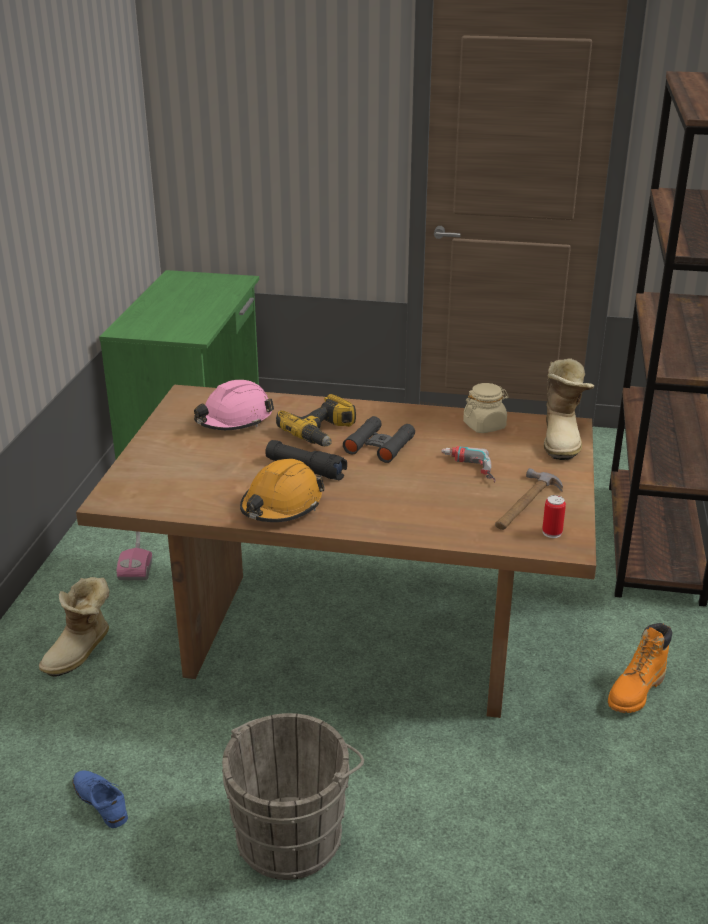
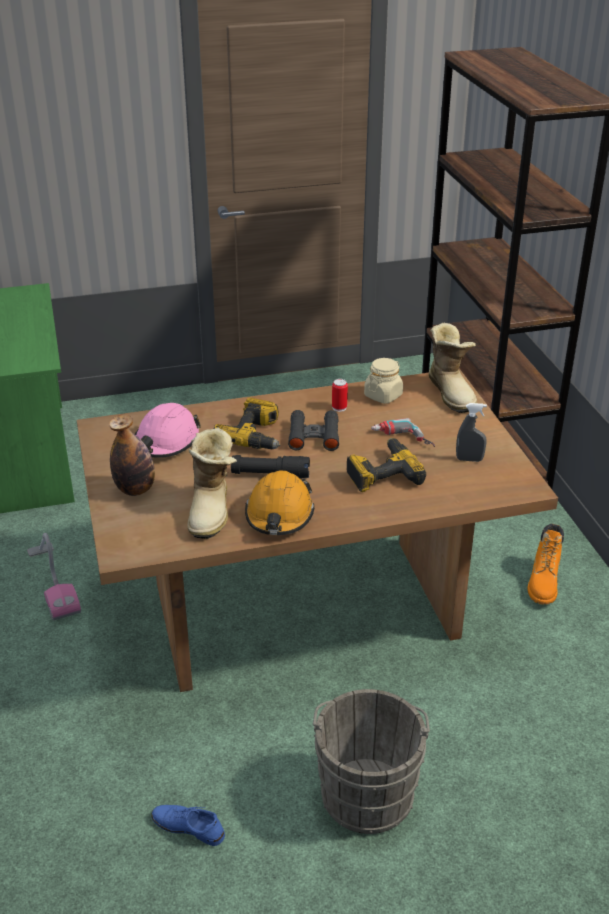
camera: 25 degrees left, 5 degrees up
(81, 652) = (67, 700): boot -> boot (212, 510)
(170, 451) = (135, 489): none -> bottle
(418, 495) = (382, 473): none -> power drill
(525, 504) = (469, 459): hammer -> grey spray bottle
(552, 533) = (507, 479): can -> can (339, 407)

